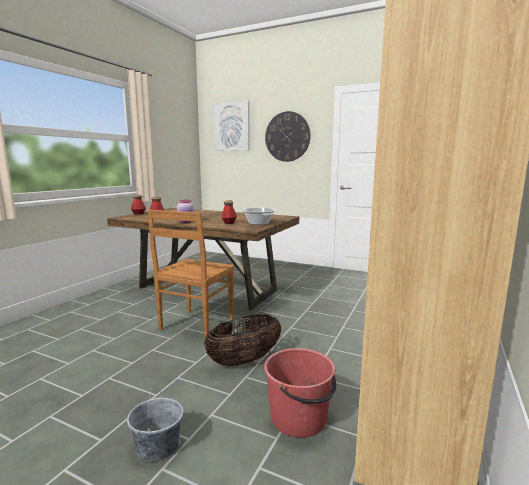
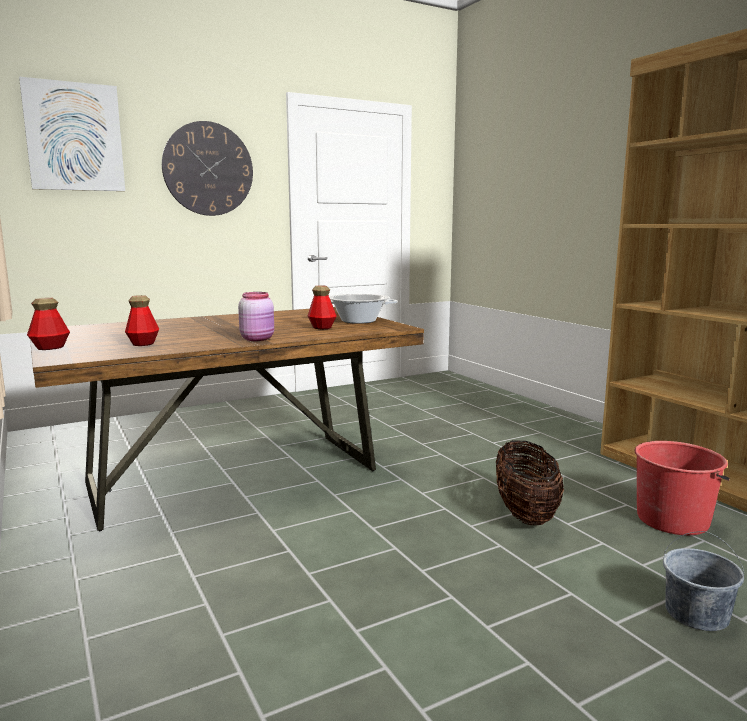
camera: 55 degrees left, 0 degrees up
(195, 325) = (373, 518): brown chair -> none

